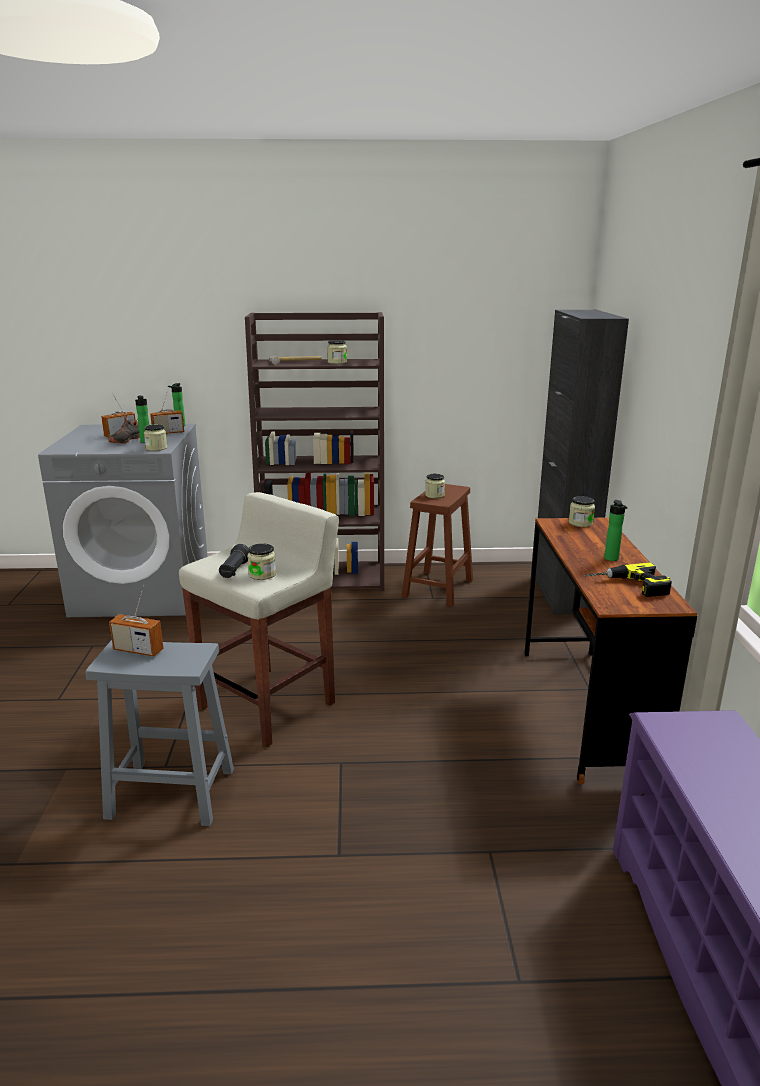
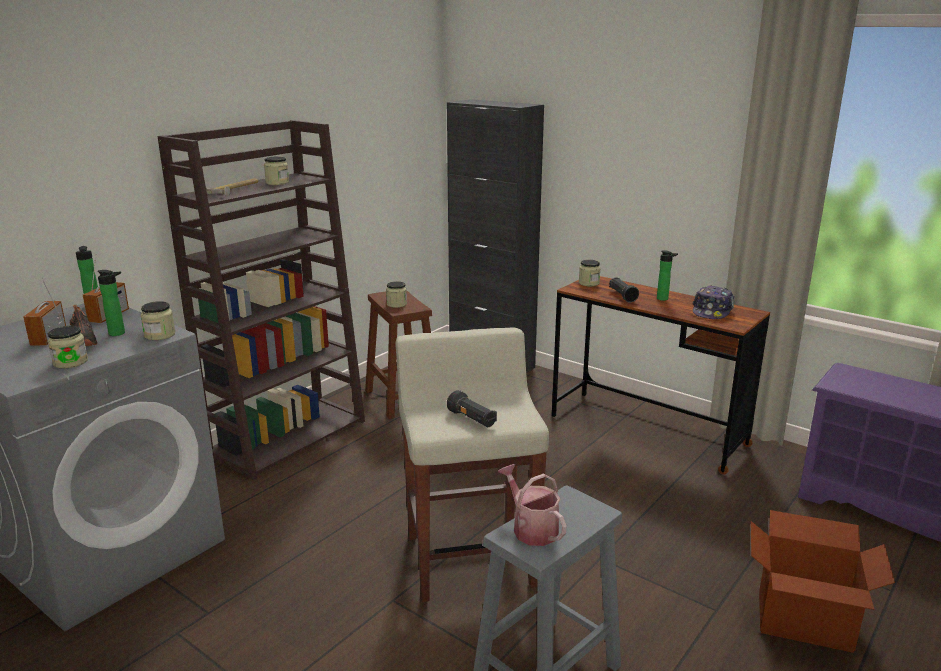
camera: 50 degrees left, 0 degrees up
(138, 650) = (531, 528): radio -> watering can
(262, 574) = (500, 411): jar -> jar (70, 362)
(381, 922) = (804, 622): none -> cardboard box
(578, 542) = (622, 296): none -> black flashlight
(628, 586) = (712, 311): power drill -> cap

